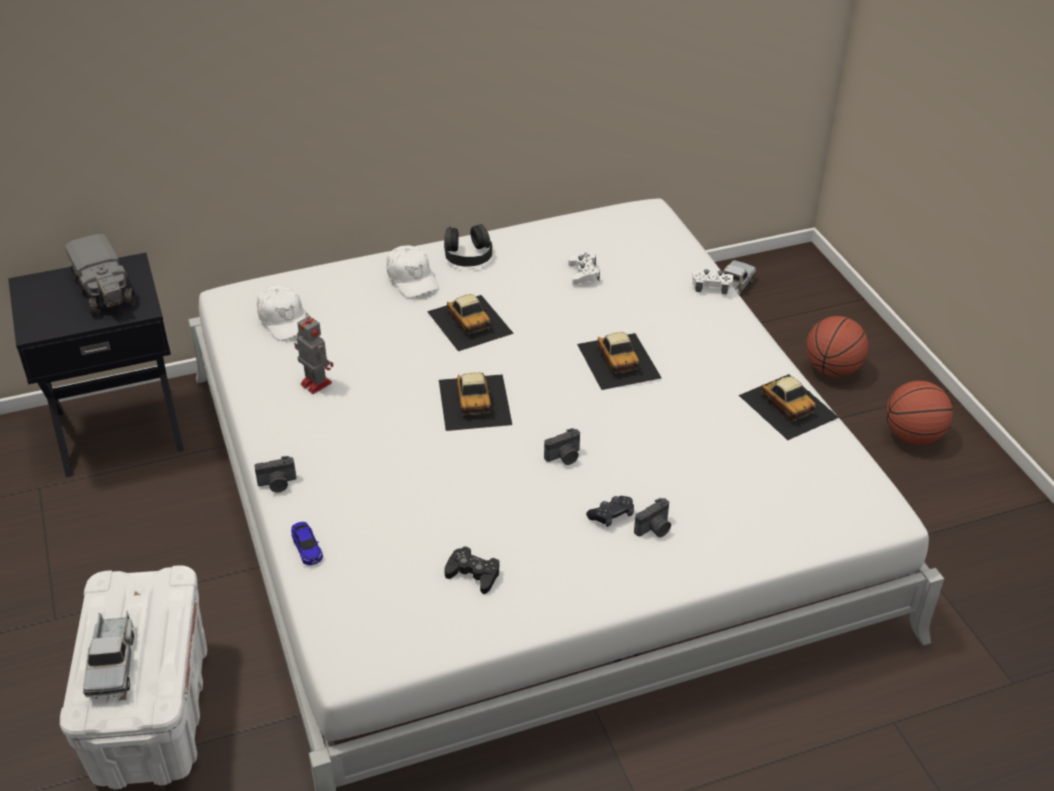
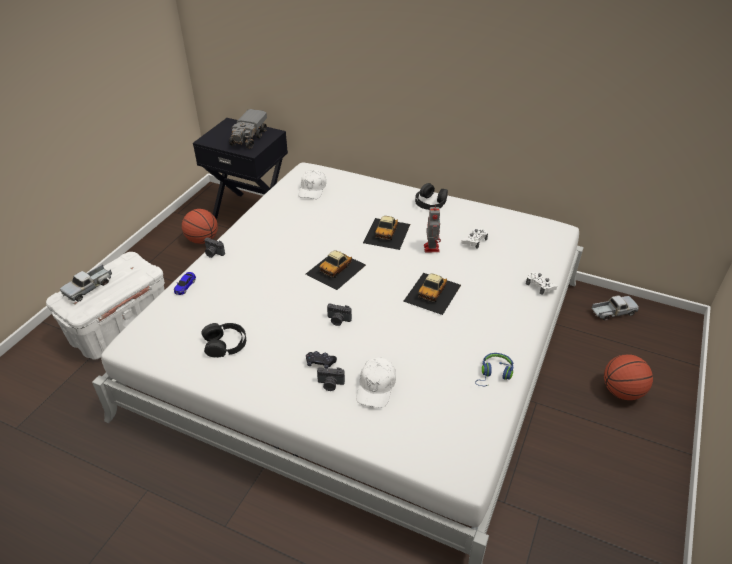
camera: 45 degrees right, 0 degrees up
(315, 383) = (286, 221): toy robot -> toy robot (431, 247)
(412, 279) = (389, 200): white cap -> white cap (376, 387)
(473, 574) = (225, 344): black game controller -> black headphones
(788, 405) = (494, 374): toy car -> blue headphones
(912, 436) = (627, 463): basketball -> basketball (202, 240)

